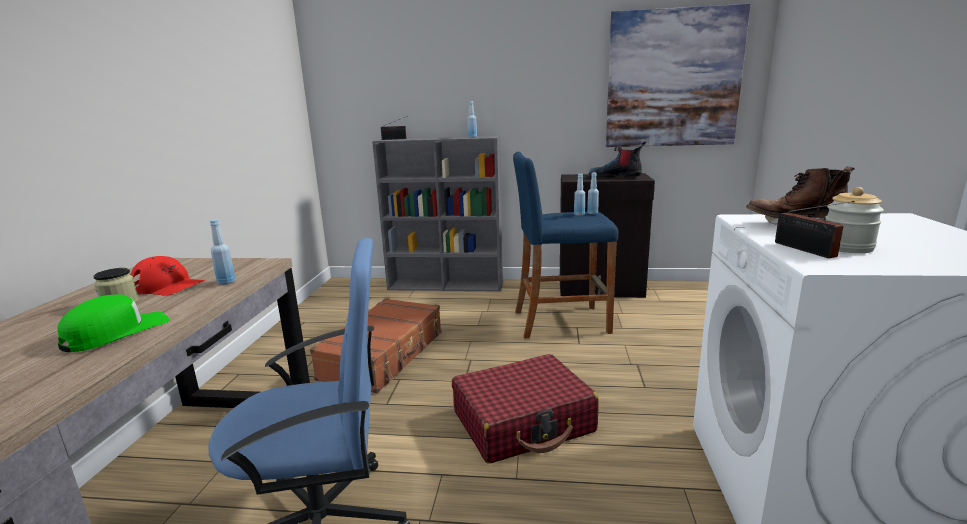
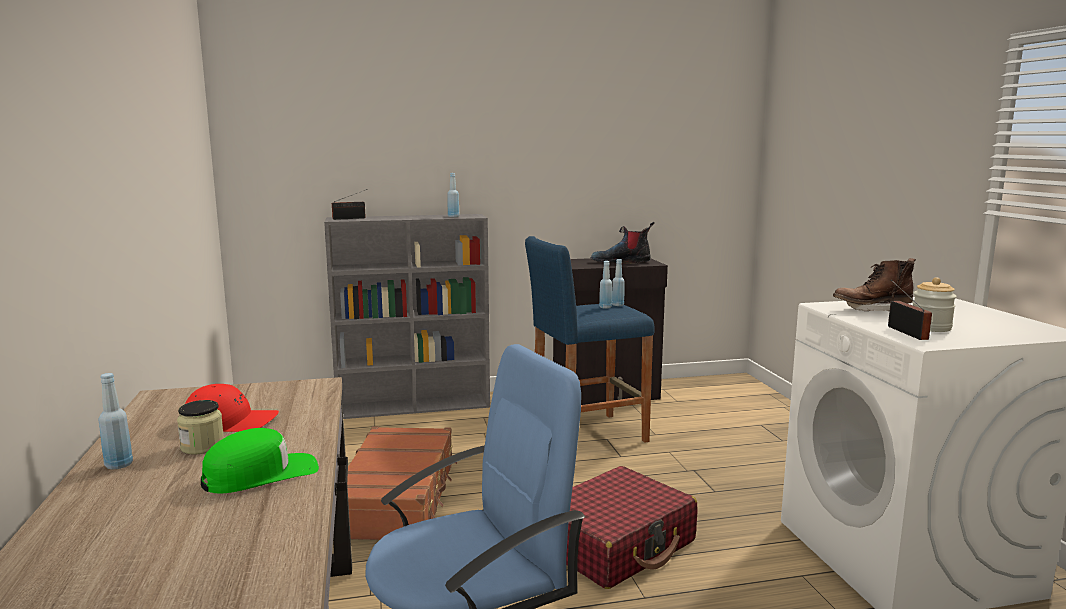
camera: 20 degrees left, 5 degrees down
(116, 332) = (261, 474): green cap -> green cap turned 45 degrees clockwise
(226, 282) = (305, 410): blue bottle -> blue bottle (119, 465)
(673, 79) = (671, 153): picture -> none
(807, 250) = (906, 332): radio -> radio turned 150 degrees counterclockwise

